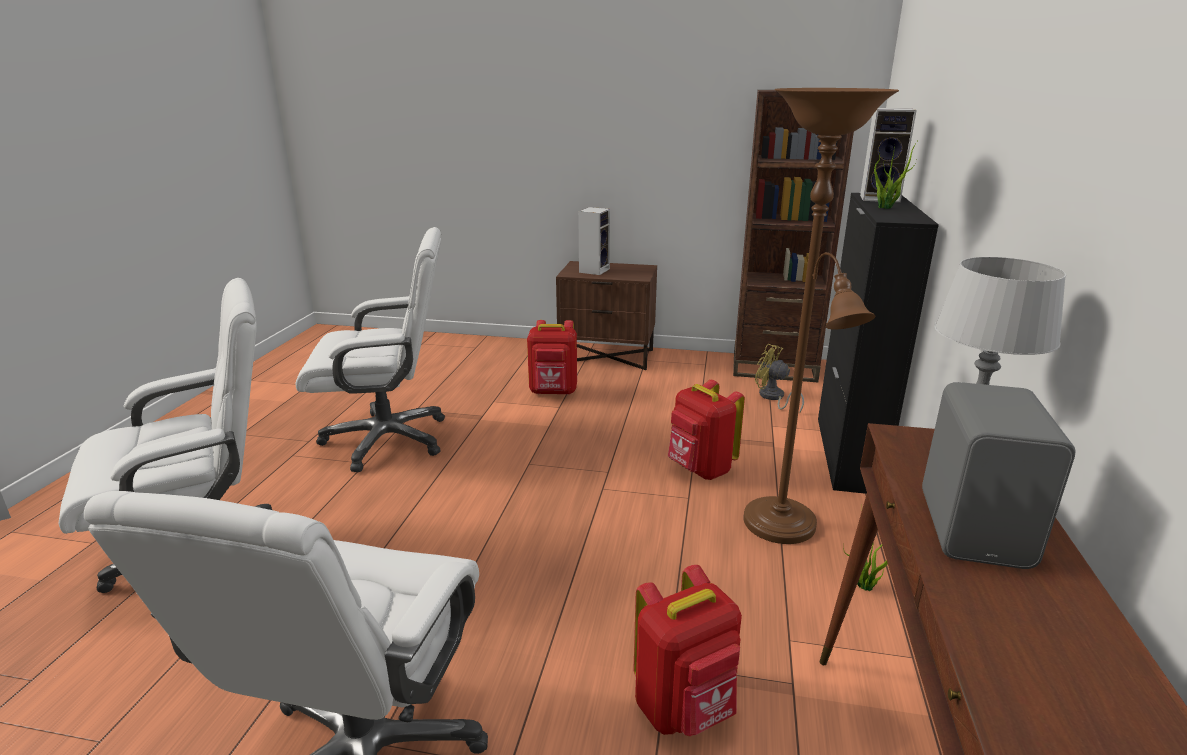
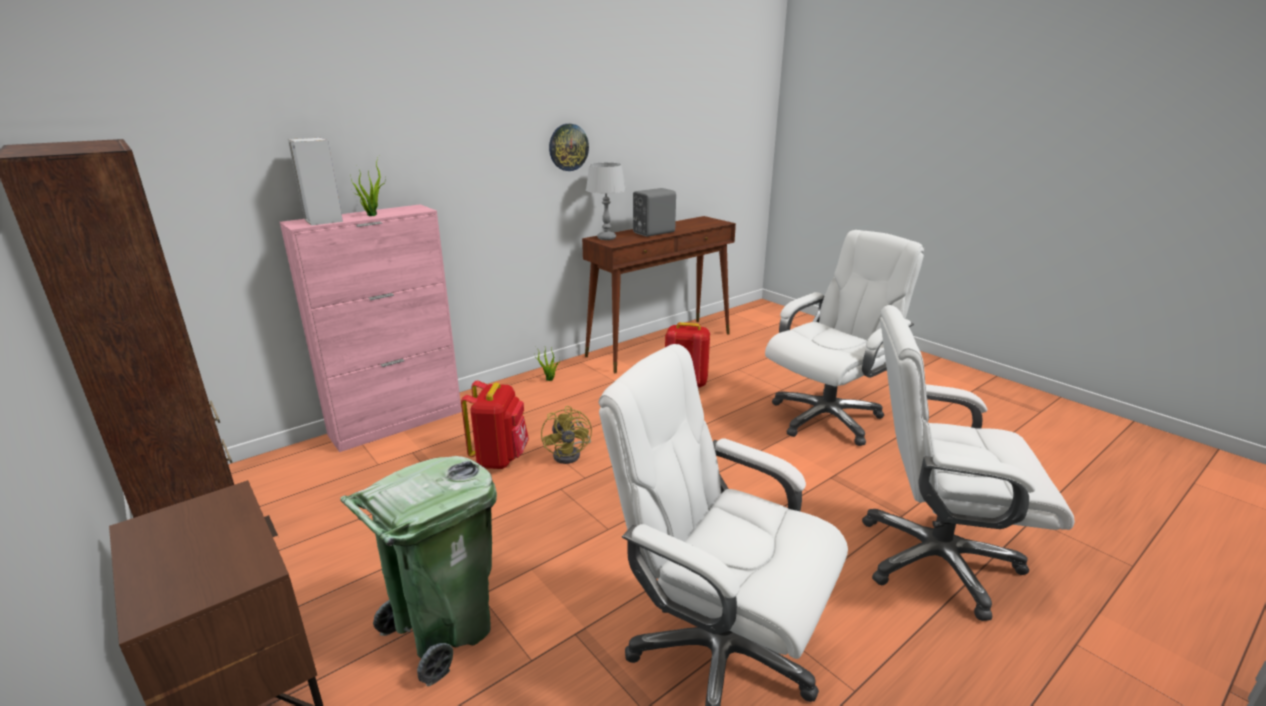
camera: 140 degrees left, 0 degrees up
(553, 392) = (443, 632): red backpack -> green trash can
(594, 270) = (205, 561): speaker -> none
(773, 398) = (303, 488): yellow fan -> yellow fan (571, 454)
(784, 528) = (530, 409): brown floor lamp -> none
(847, 454) = (397, 423): black cabinet -> pink cabinet
(1076, 212) = (568, 147): none -> wall clock

